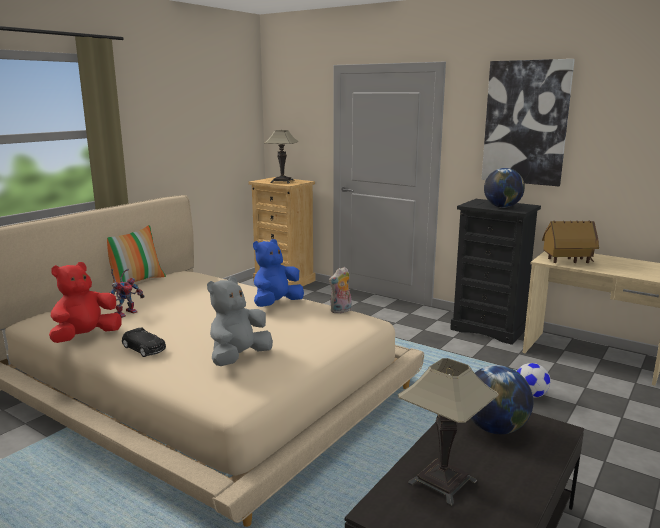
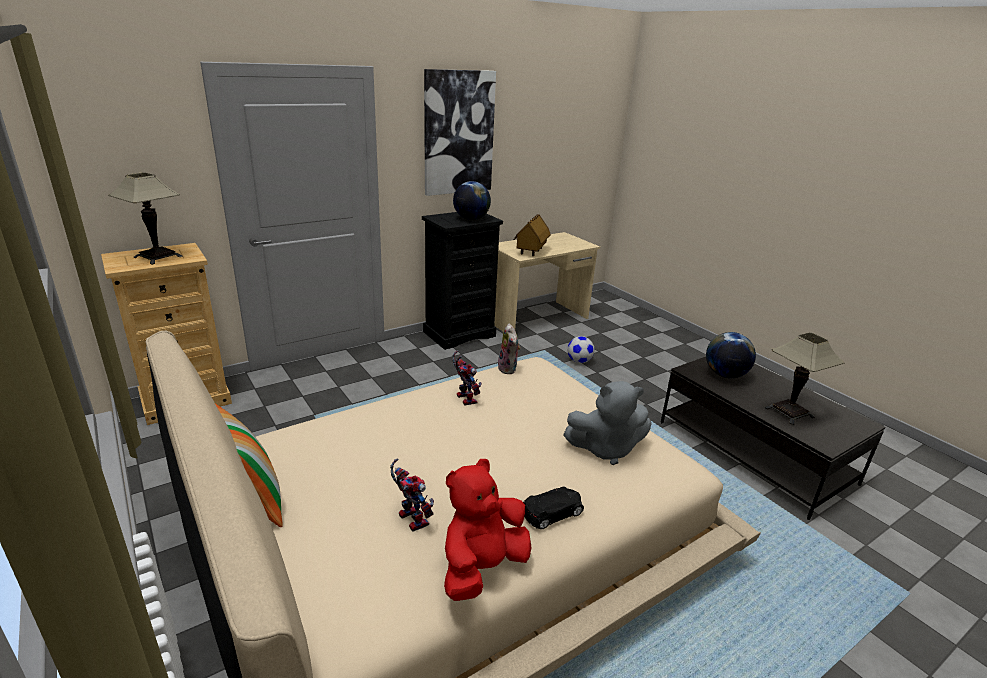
camera: 70 degrees left, 10 degrees up
(86, 337) = (482, 568): red plush toy -> red plush toy turned 75 degrees clockwise
(239, 358) = (605, 448): grey plush toy -> grey plush toy turned 60 degrees counterclockwise
(276, 304) = (464, 398): blue plush toy -> toy robot

